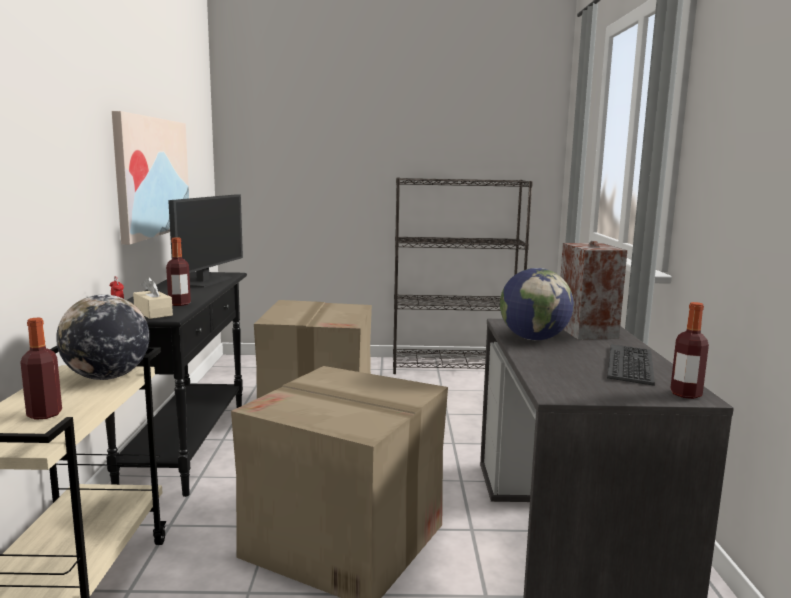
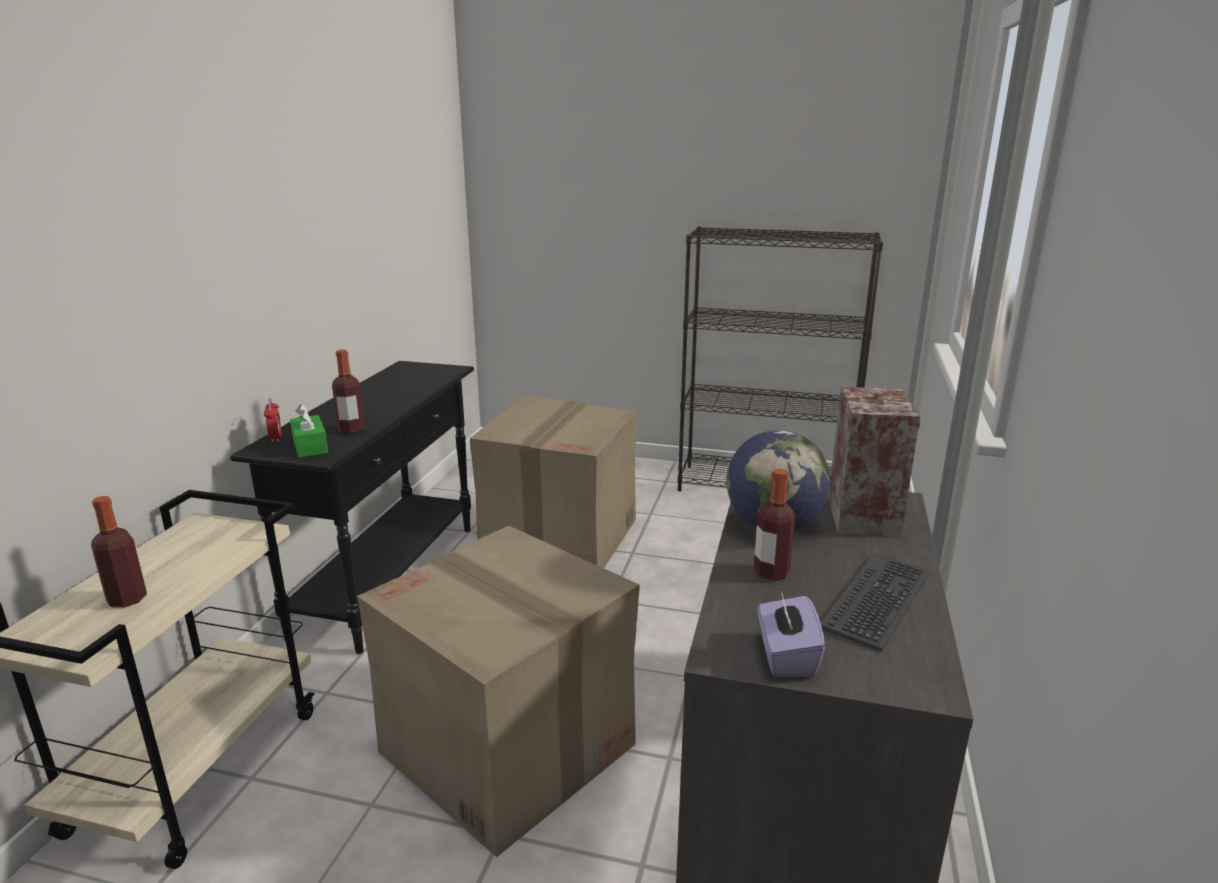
camera: 15 degrees right, 10 degrees up
(107, 377) = (227, 540): globe -> none
(152, 176) = (348, 249): picture -> none
(153, 313) = (310, 446): beige tissue box -> green tissue box
(204, 281) = (410, 383): monitor -> none
(597, 392) = (786, 656): none -> purple tissue box
(685, 394) = (916, 678): bottle -> bottle (771, 572)

